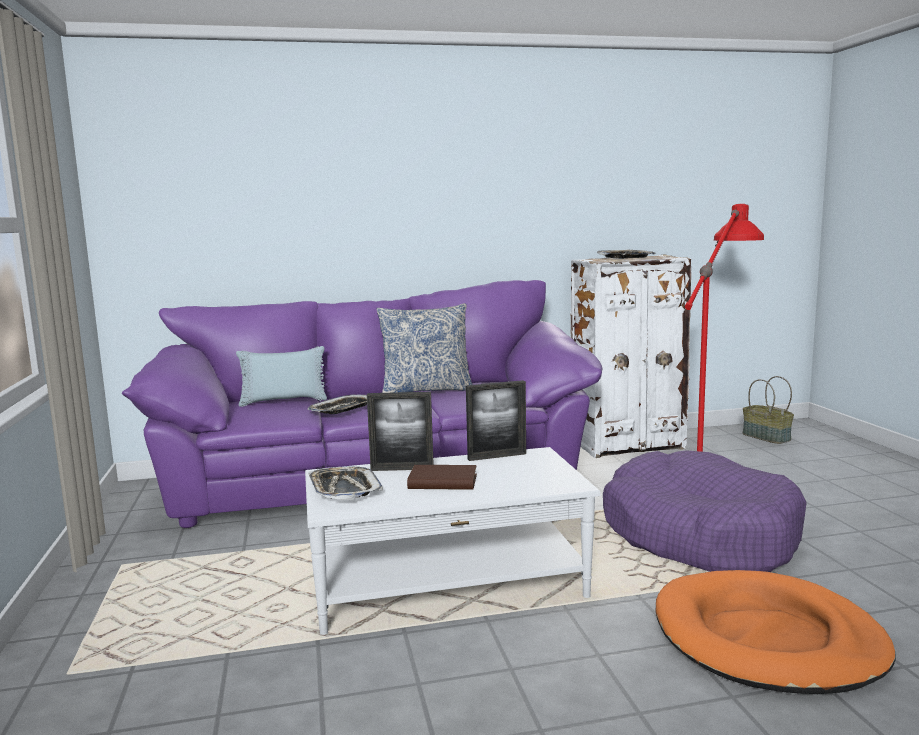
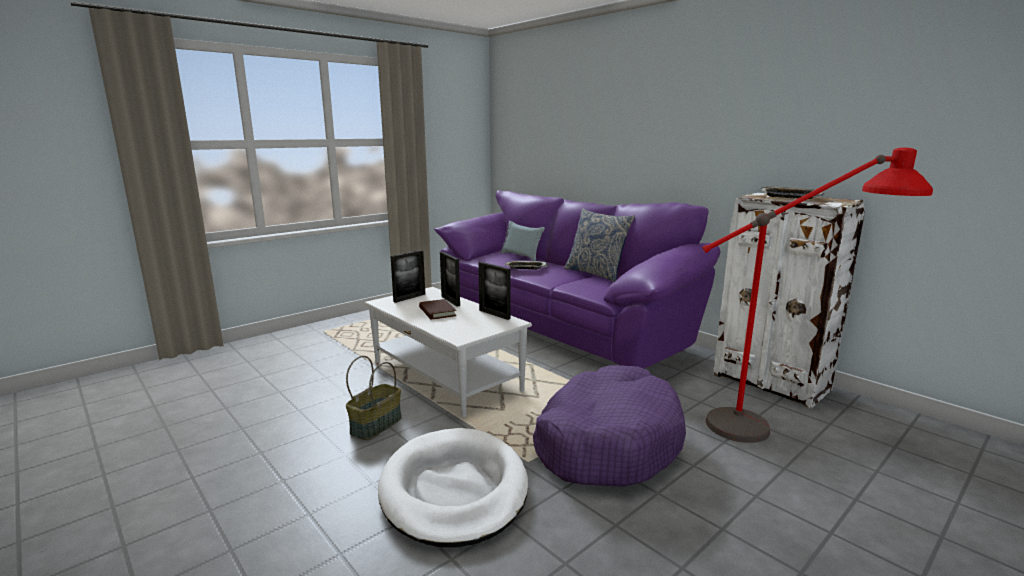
camera: 60 degrees right, 5 degrees up
(344, 489) = (409, 298): tray -> picture frame
(765, 437) = (943, 447): basket -> basket (376, 425)
(767, 639) = (454, 490): orange dog bed -> white dog bed

